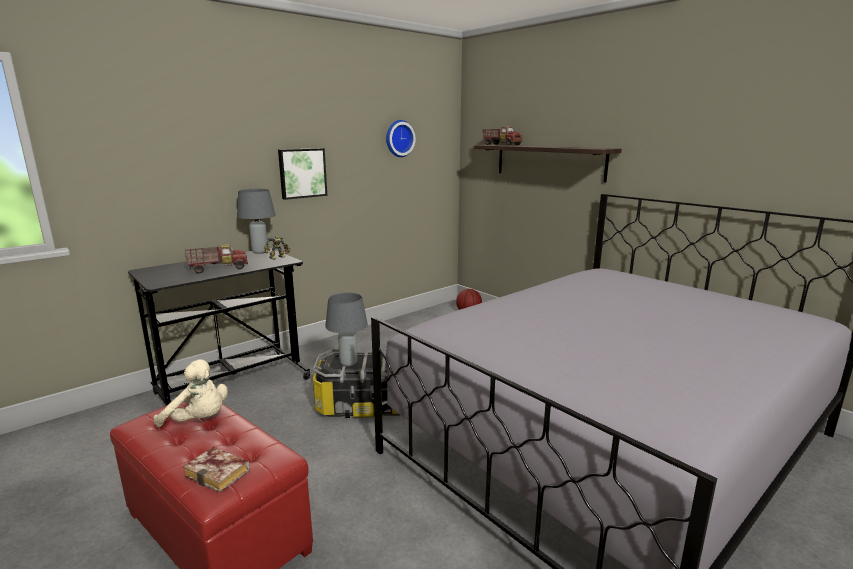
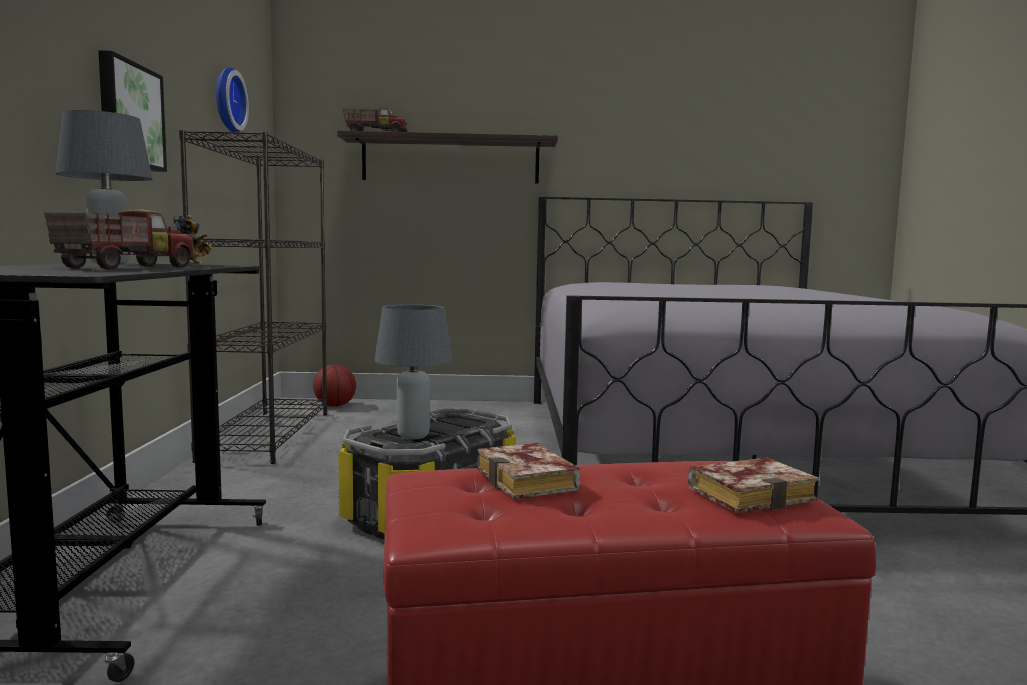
camera: 50 degrees left, 10 degrees down
(199, 420) = (531, 482): beige plush toy -> book
(402, 325) = (268, 435): none -> black bookcase

